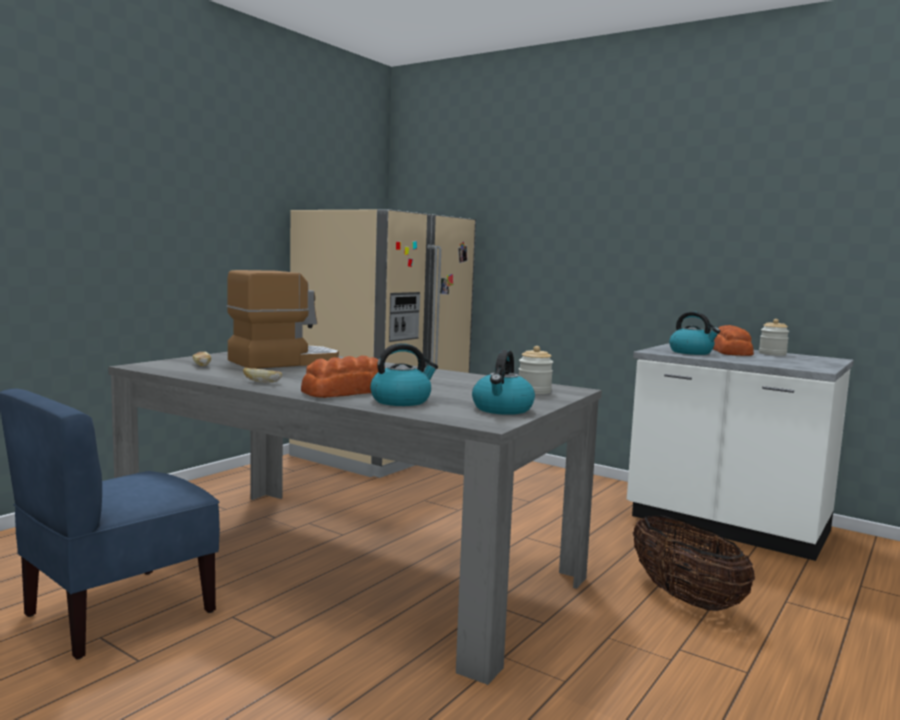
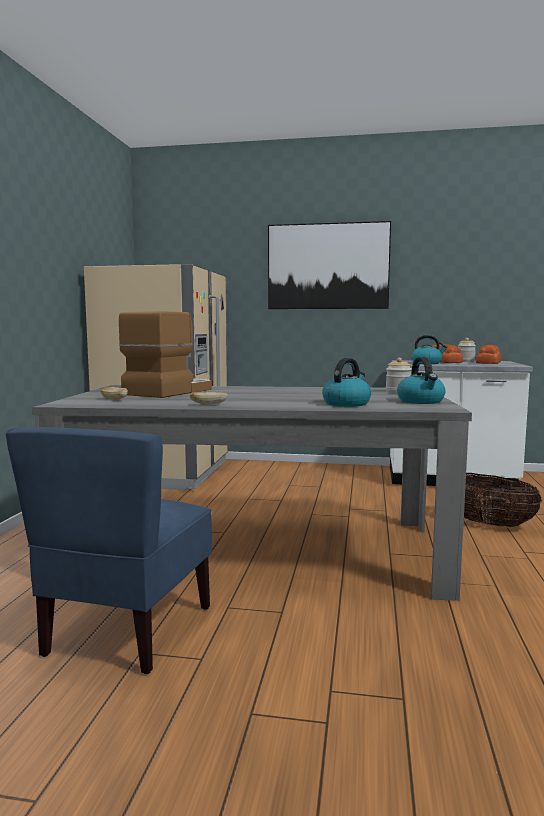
camera: 25 degrees left, 0 degrees up
(347, 392) = (291, 403): bread -> bread (489, 362)
(600, 208) = (328, 266): none -> picture

